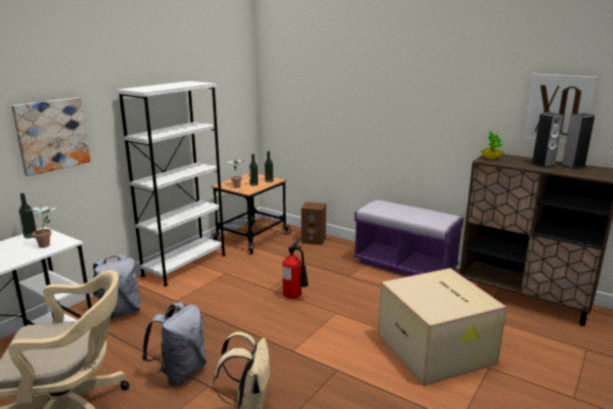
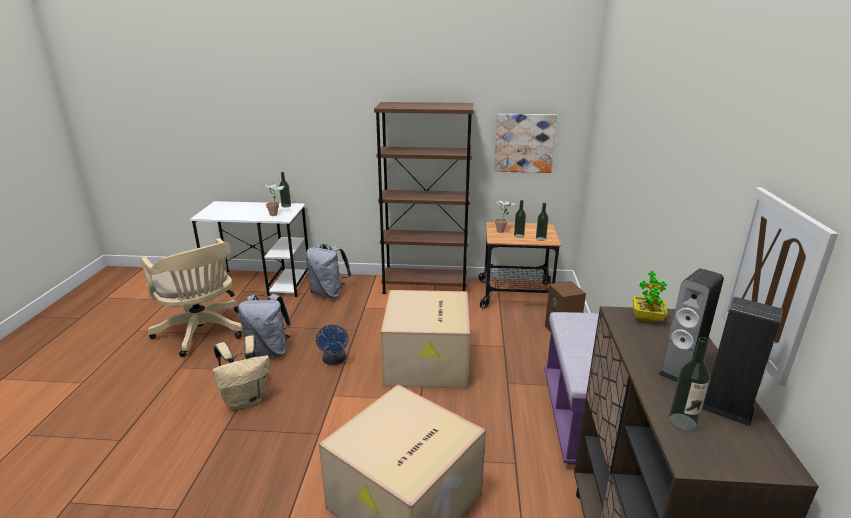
camera: 60 degrees right, 5 degrees up
(52, 135) = (319, 132): picture -> picture (524, 143)
(185, 265) = (425, 286): white bookcase -> brown bookcase
(243, 338) = (334, 361): none -> blue fan
(295, 296) = (428, 363): fire extinguisher -> cardboard box
(582, 173) = (682, 422): none -> bottle

